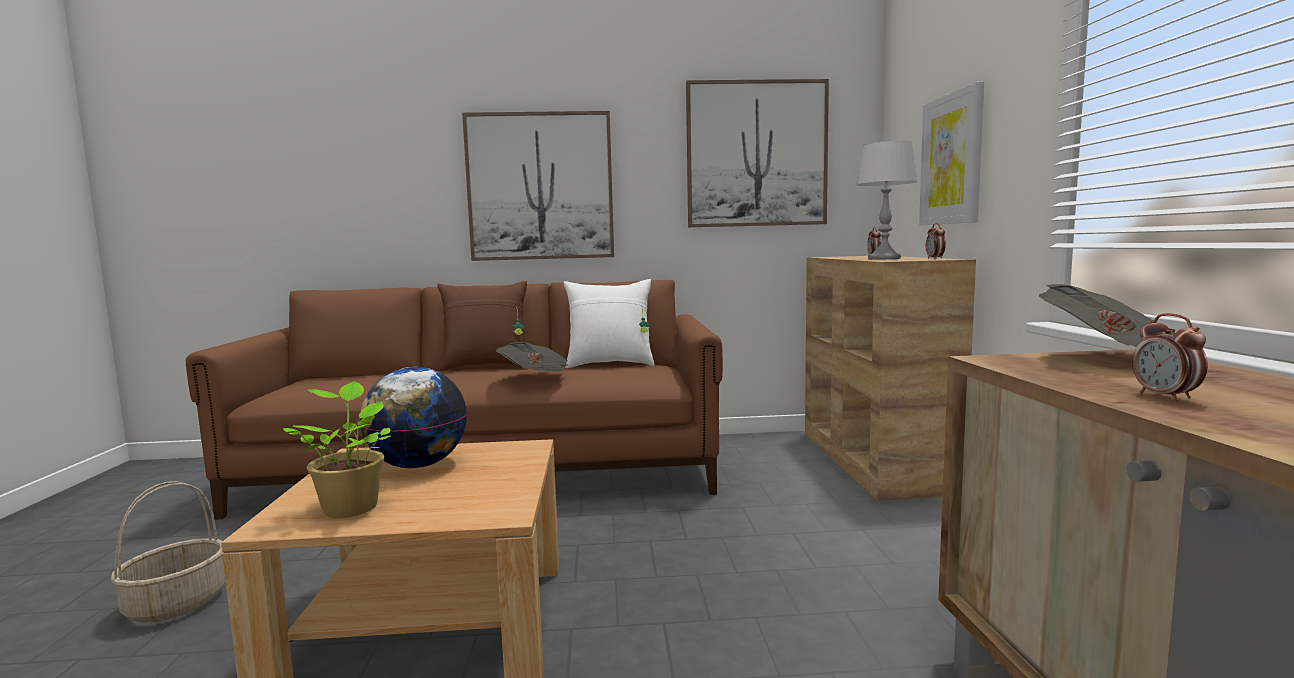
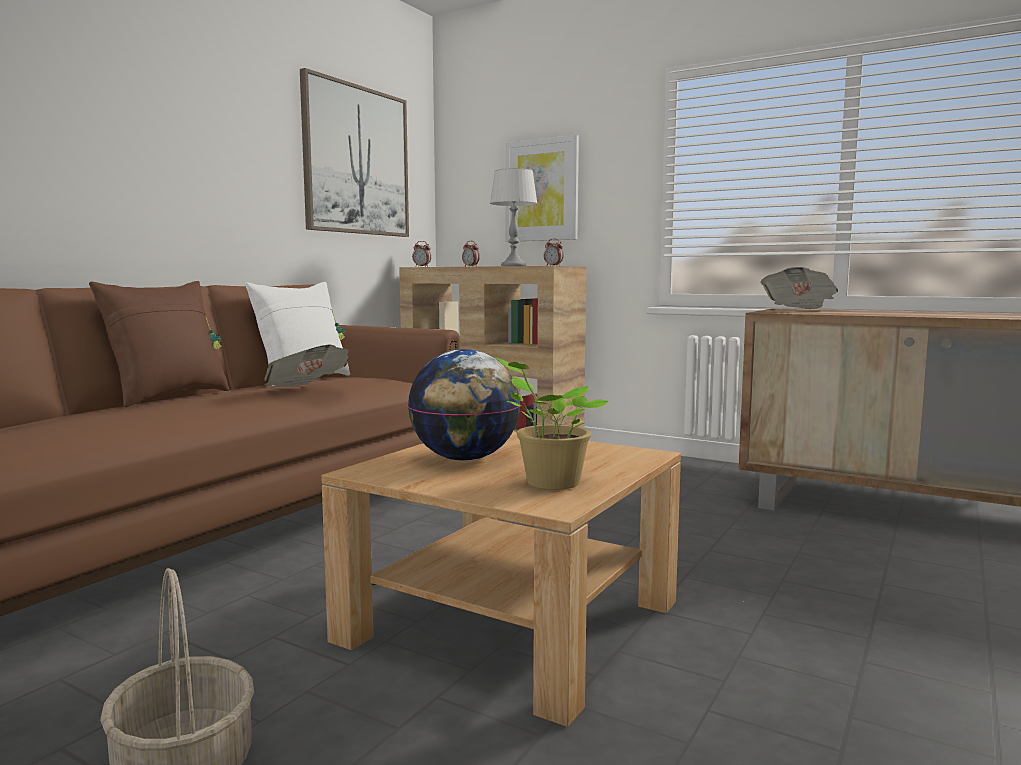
camera: 55 degrees left, 0 degrees up
(540, 187) = (154, 159): picture -> none
(1165, 397) = (881, 314): alarm clock -> alarm clock (422, 267)

